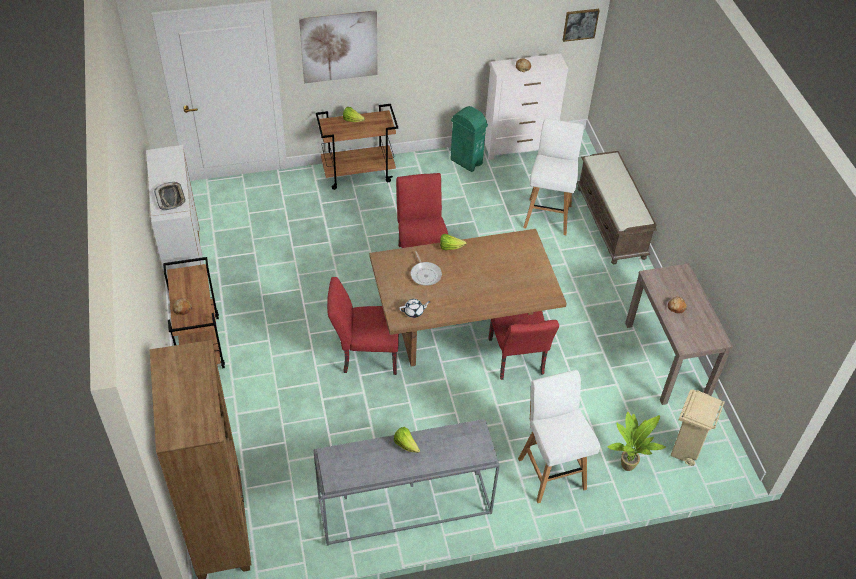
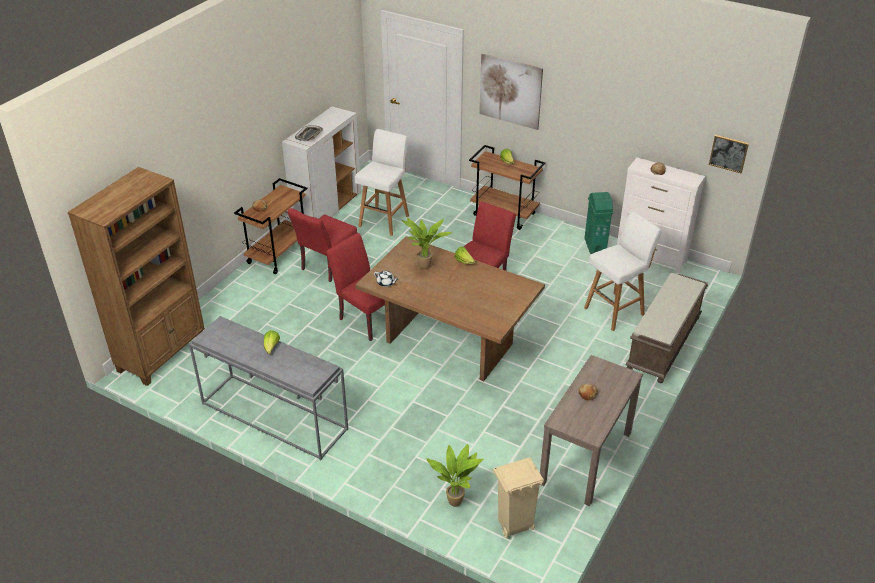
camera: 45 degrees right, 10 degrees down
(425, 274) = (424, 267): frying pan -> potted plant
(517, 360) = (464, 384): red chair -> red chair (326, 267)
(551, 472) = (394, 466): white stool -> white stool (384, 220)

